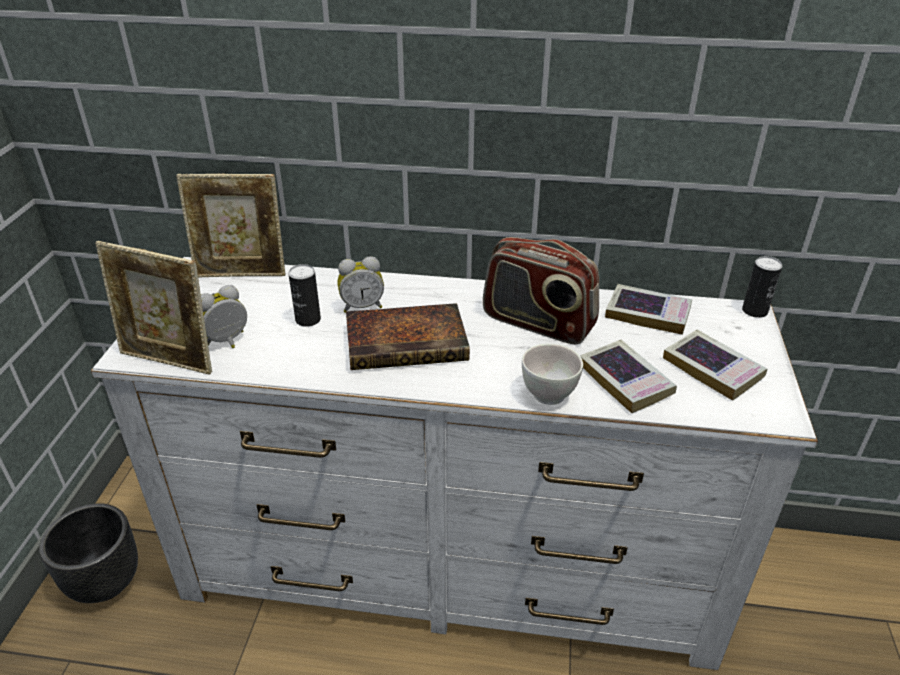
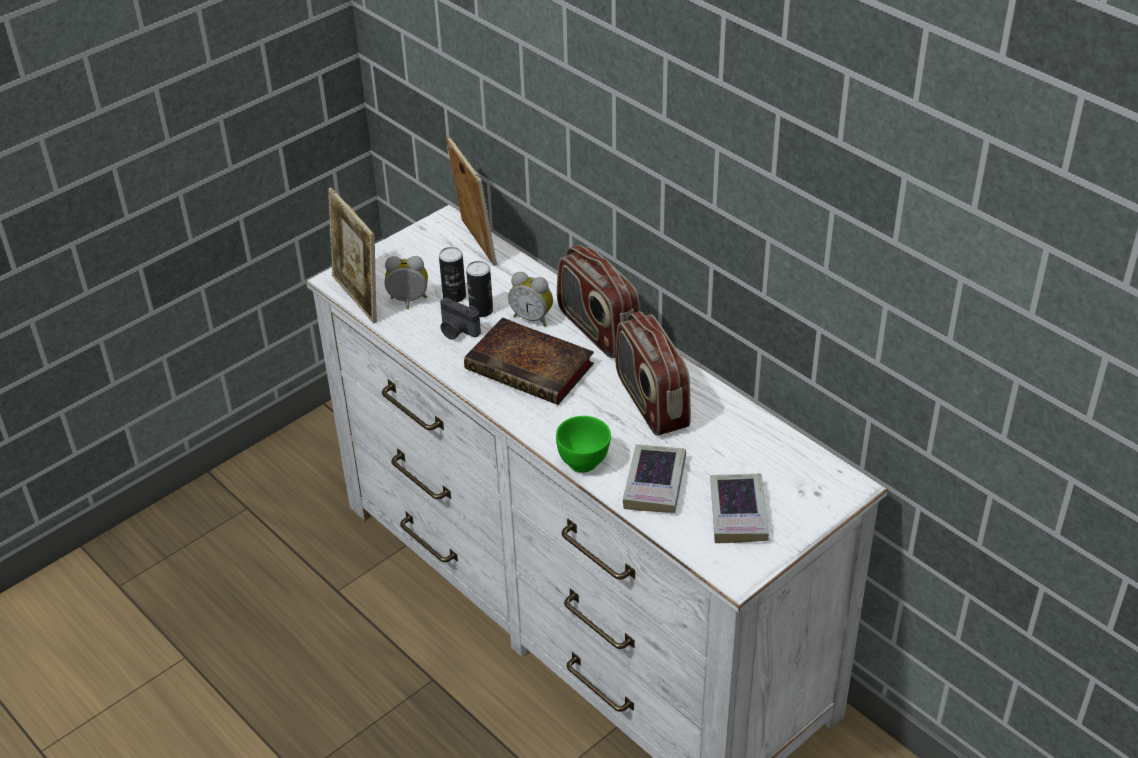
camera: 40 degrees right, 5 degrees up
(104, 584) = (306, 464): black planter -> none
(242, 274) = (475, 243): picture frame -> picture frame turned 150 degrees counterclockwise
(304, 345) = (457, 331): none -> camera
(427, 292) = (597, 329): none -> radio
(549, 394) = (583, 462): white bowl -> green bowl
(648, 314) = (754, 441): book -> none
(754, 311) = (856, 488): can -> can (454, 296)

